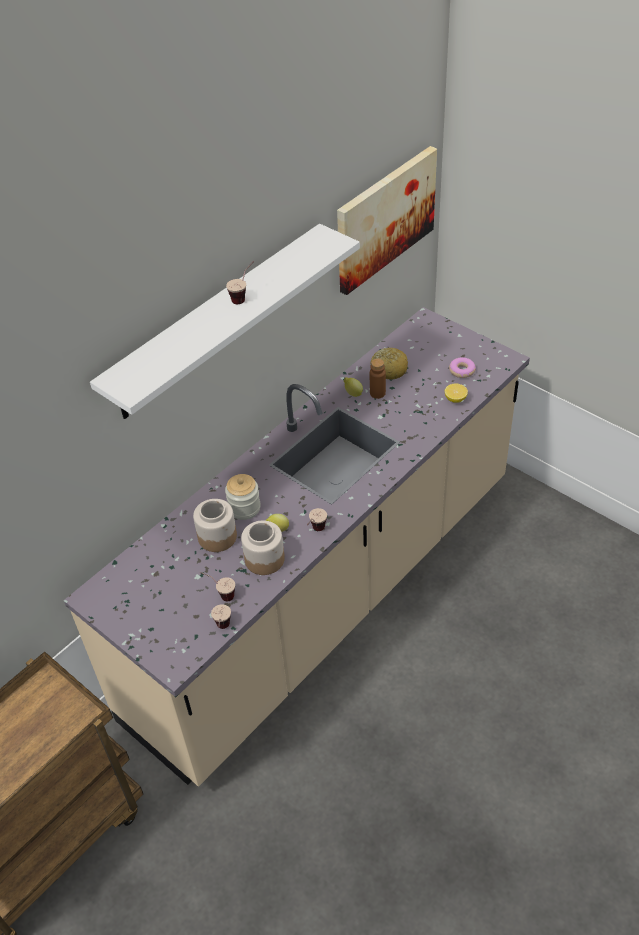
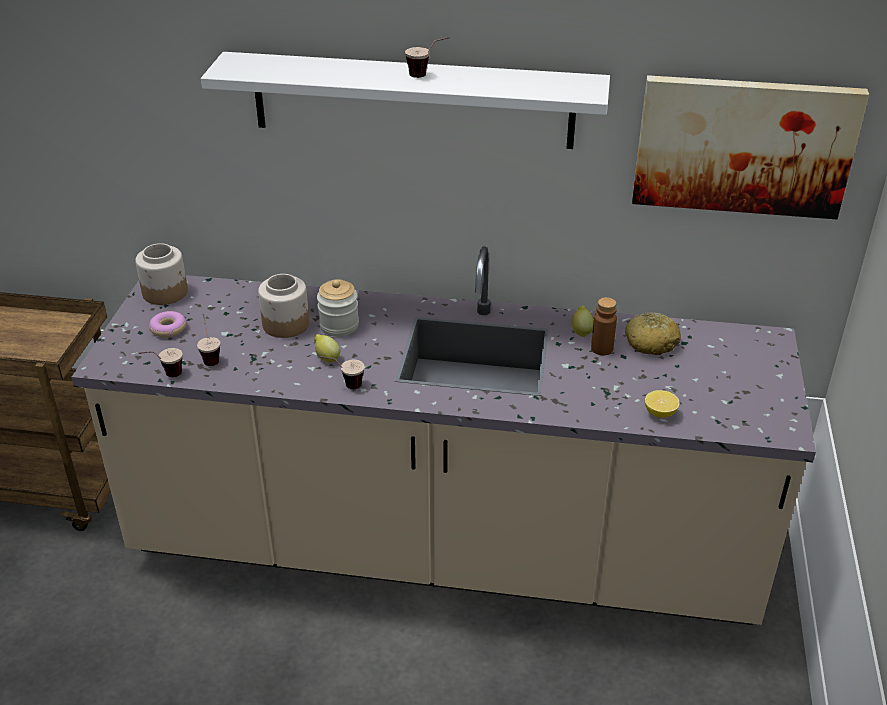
camera: 55 degrees right, 10 degrees down
(264, 559) = (279, 366): jar -> jar (165, 292)
(462, 371) = (717, 400): donut -> donut (168, 329)

